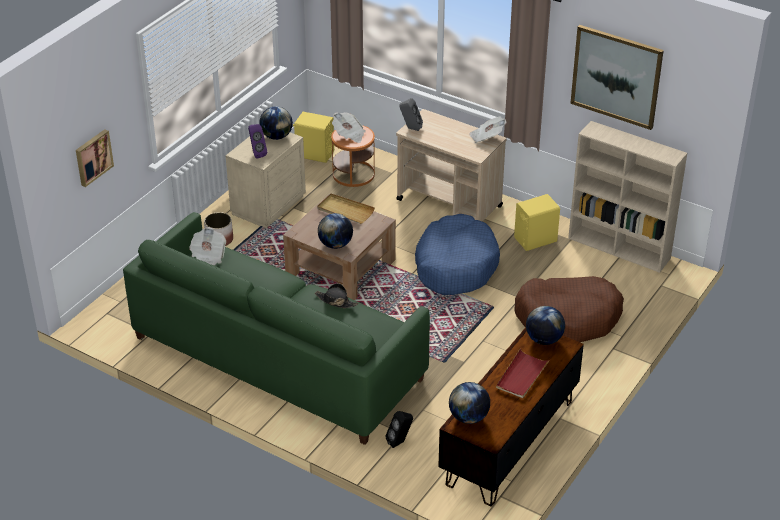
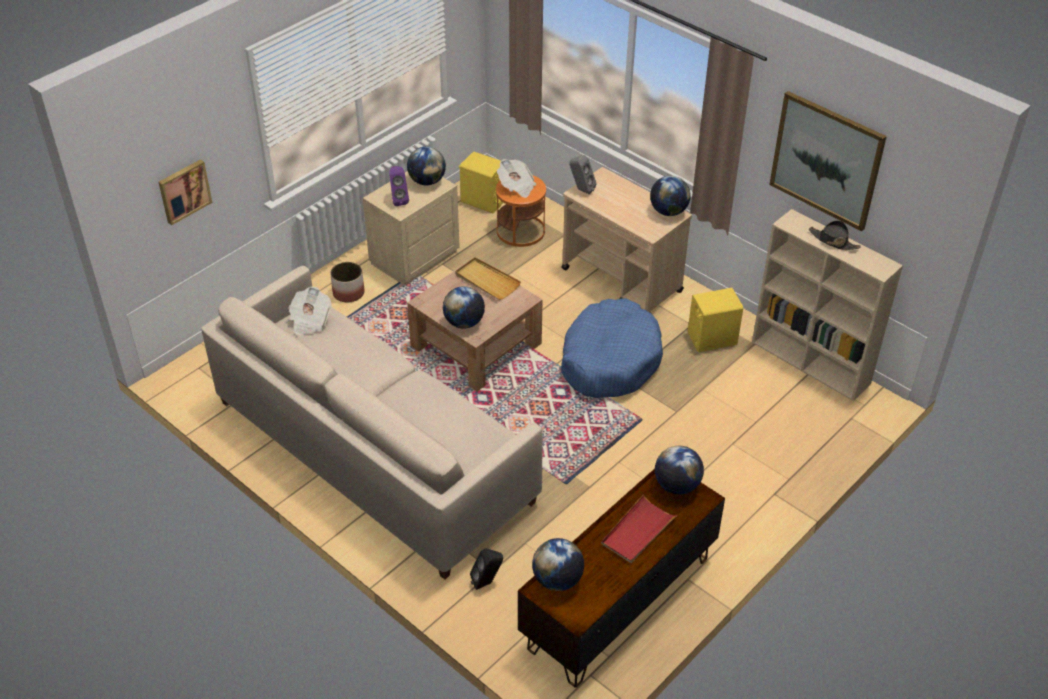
camera: 10 degrees right, 5 degrees up
(277, 358) = (373, 451): green sofa -> beige sofa
(336, 301) = (440, 398): black hat -> black hat (833, 241)
(486, 137) = (668, 211): newspaper -> globe
(568, 317) = (728, 445): brown dog bed -> none

